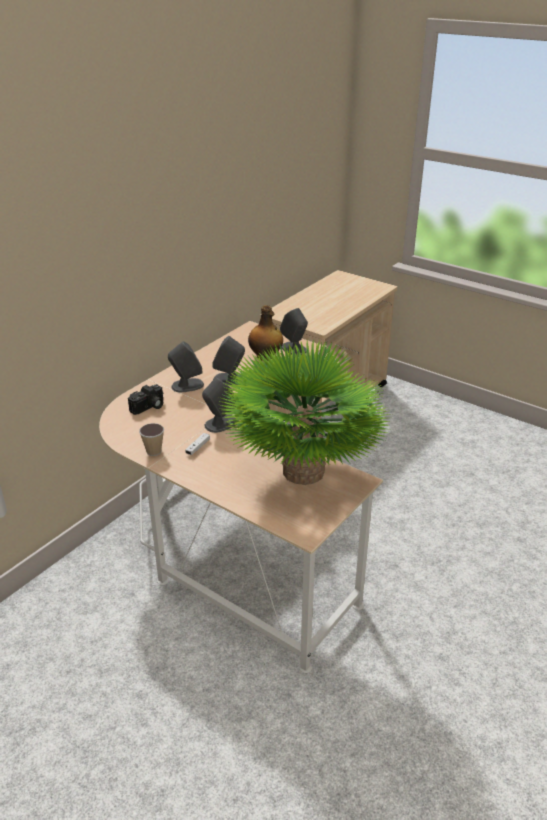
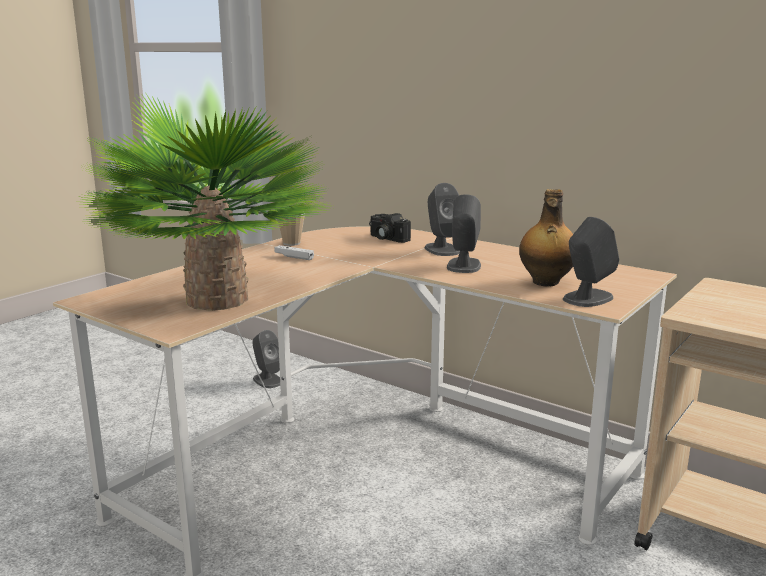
camera: 90 degrees right, 15 degrees down
(221, 423) = (346, 264): grey speaker -> grey speaker (267, 380)

